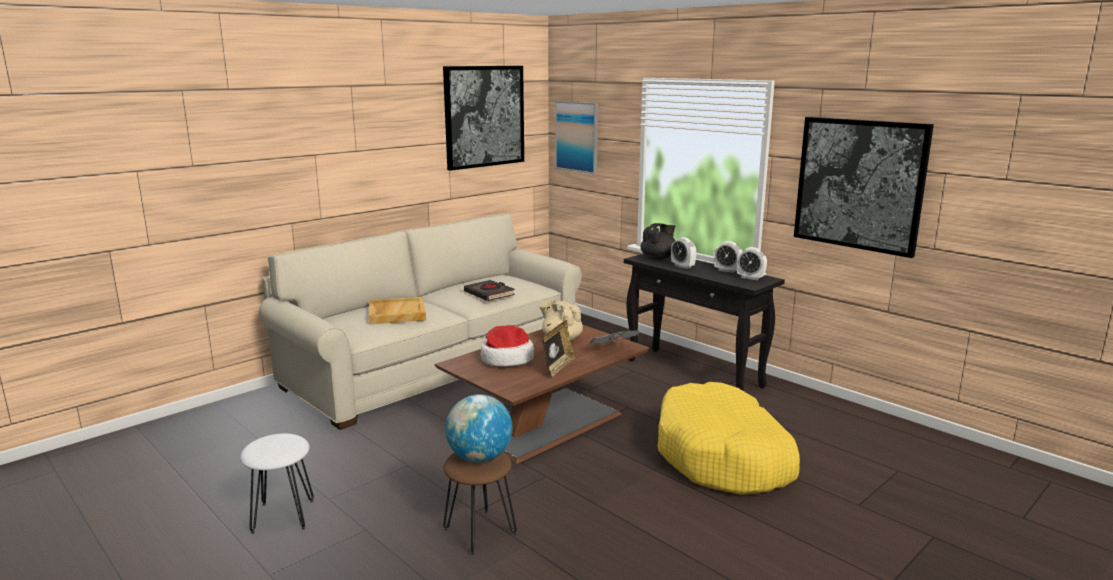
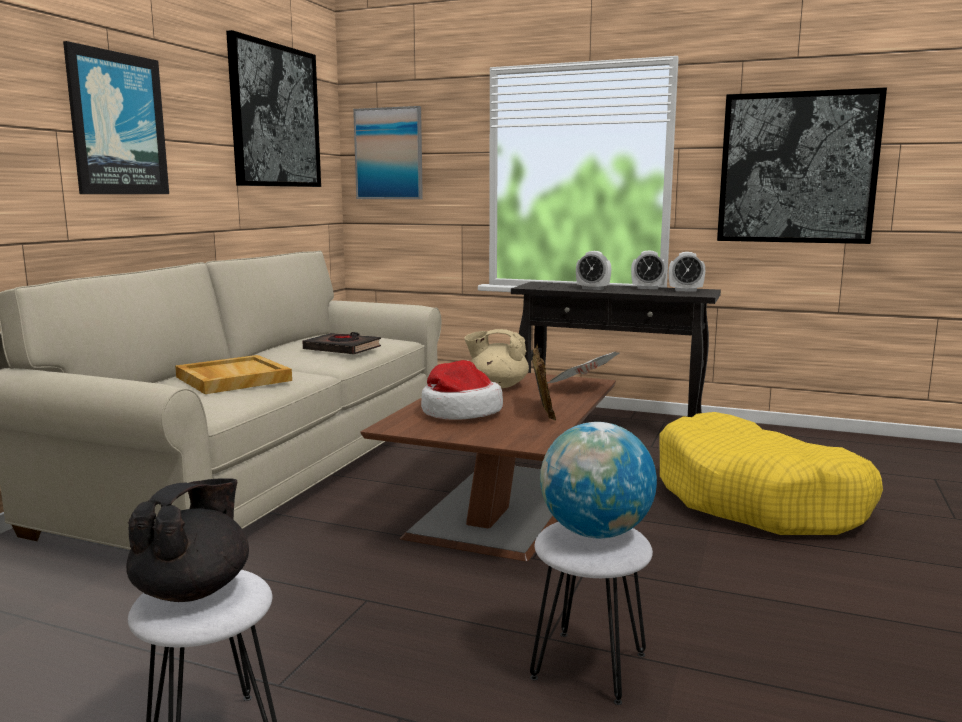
camera: 25 degrees left, 5 degrees down
(355, 144) = (117, 124): none -> picture
(479, 532) = (588, 666): brown stool -> white stool
(658, 258) = (550, 285): black teapot -> black teapot (194, 590)

